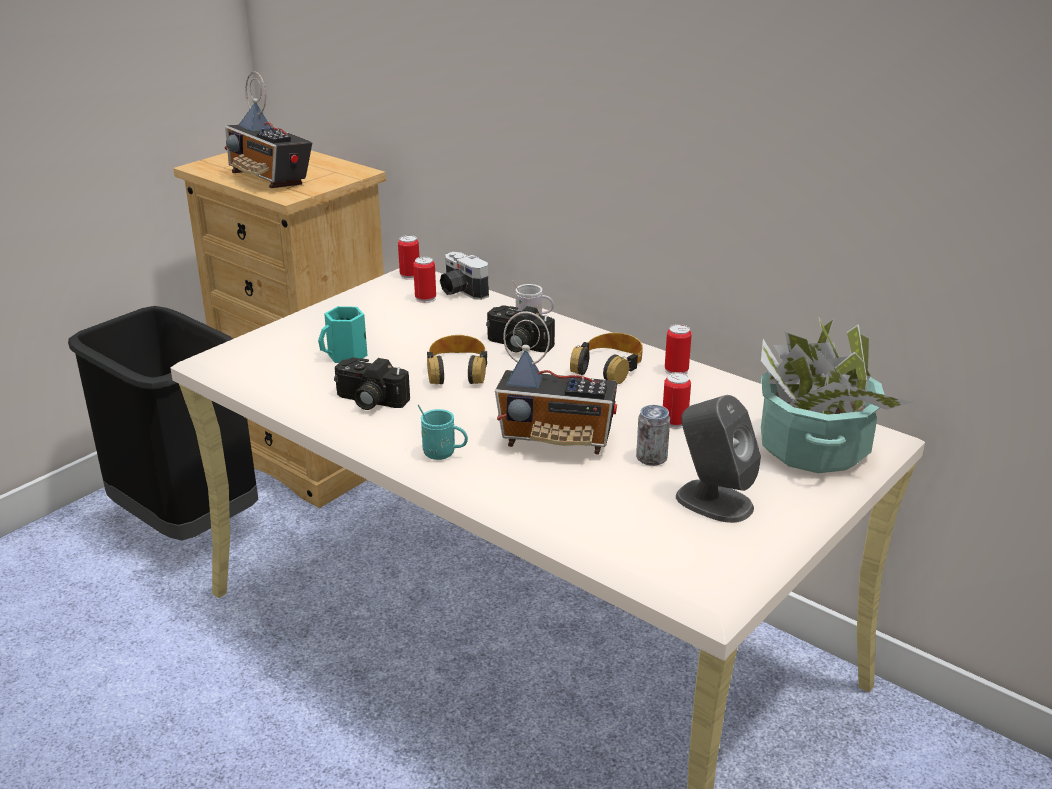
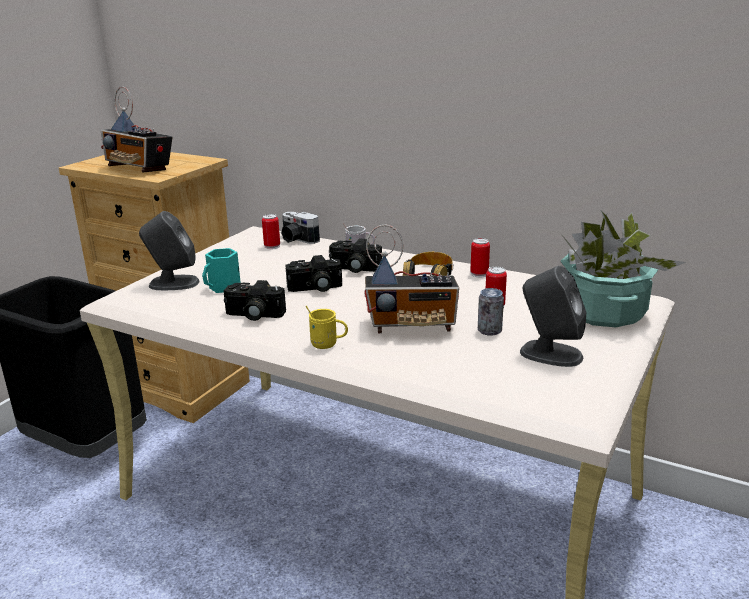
camera: 10 degrees left, 5 degrees down
(287, 342) = (173, 283): none -> grey speaker
(410, 275) = (254, 233): can -> none
(444, 454) = (328, 345): turquoise mug -> yellow mug
(457, 370) = (315, 288): headphones -> camera

